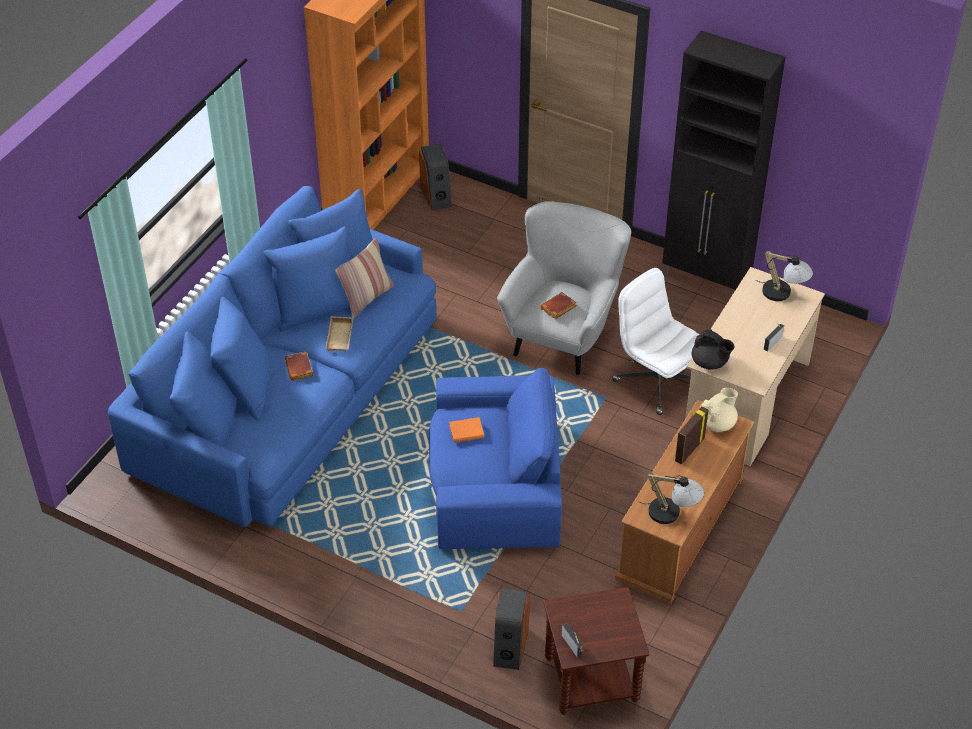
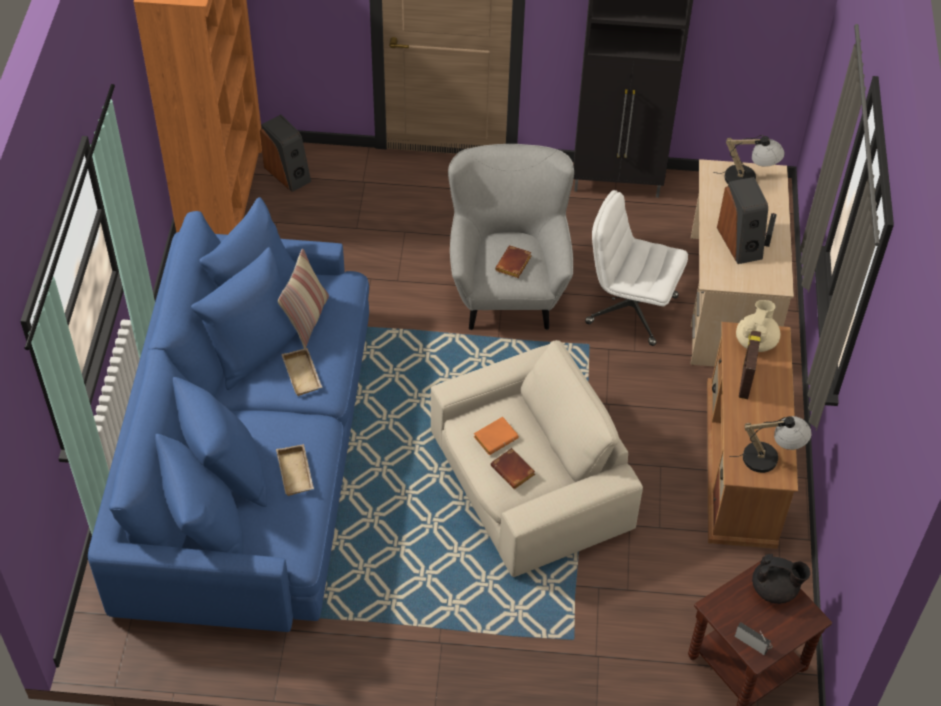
camera: 25 degrees left, 5 degrees up
(295, 405) = (297, 473): none -> beige tray
(300, 369) = (279, 428): brown book -> brown book (514, 471)
(494, 484) = (528, 481): blue armchair -> beige armchair
(509, 646) = (645, 659): speaker -> speaker (740, 242)
(710, 362) = (720, 277): black teapot -> black teapot (775, 589)

